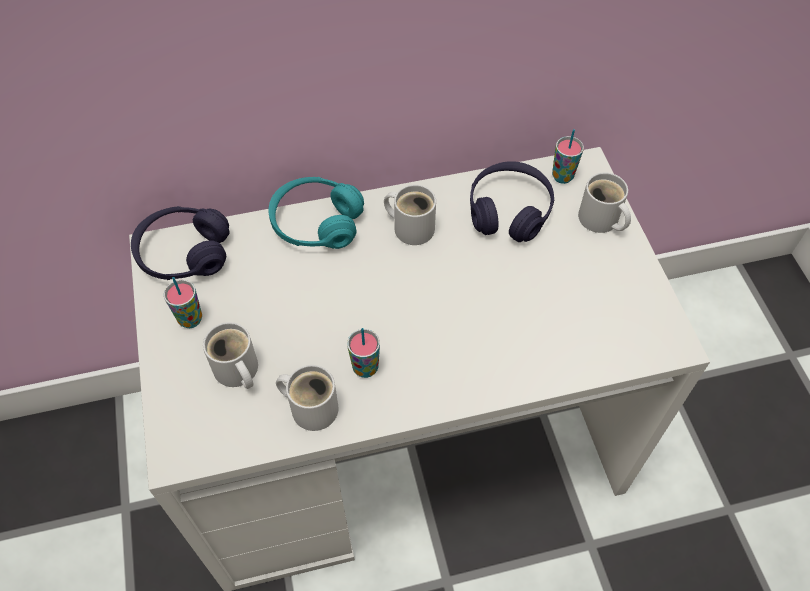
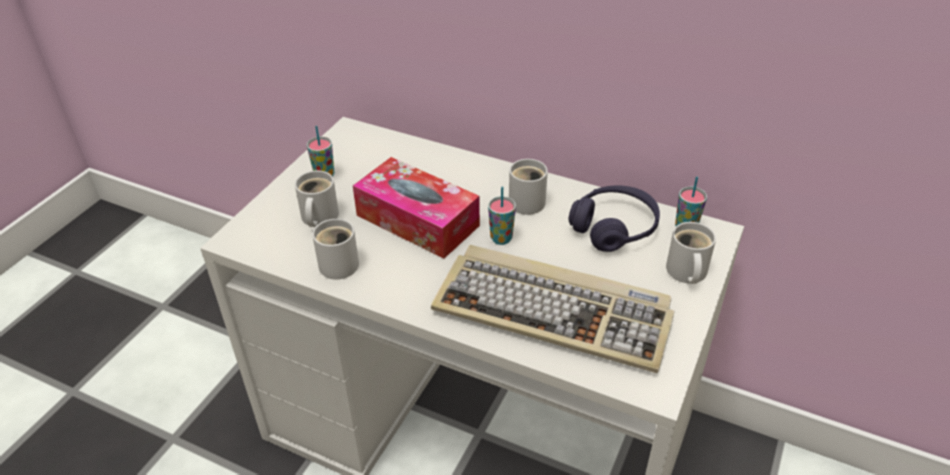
camera: 40 degrees right, 15 degrees down
(184, 253) = (362, 141): purple headphones -> none
(316, 223) = (462, 166): turquoise headphones -> none
(337, 311) = (417, 220): none -> tissue box
(365, 368) = (397, 262): cup -> cup (501, 238)
(542, 326) = (555, 311): none -> keyboard

